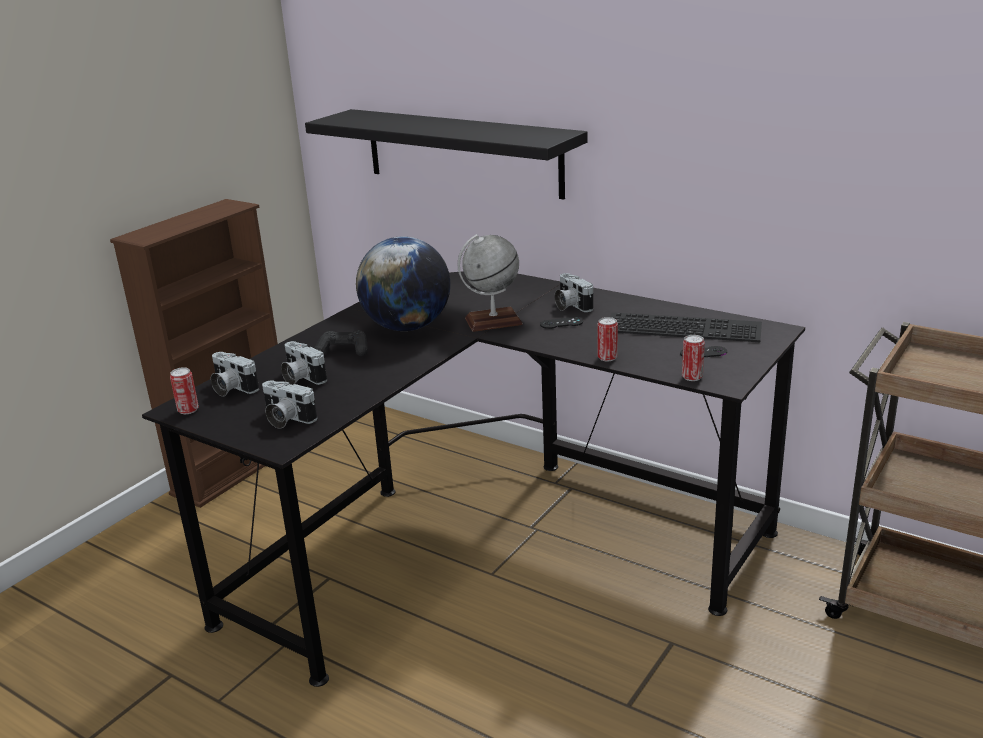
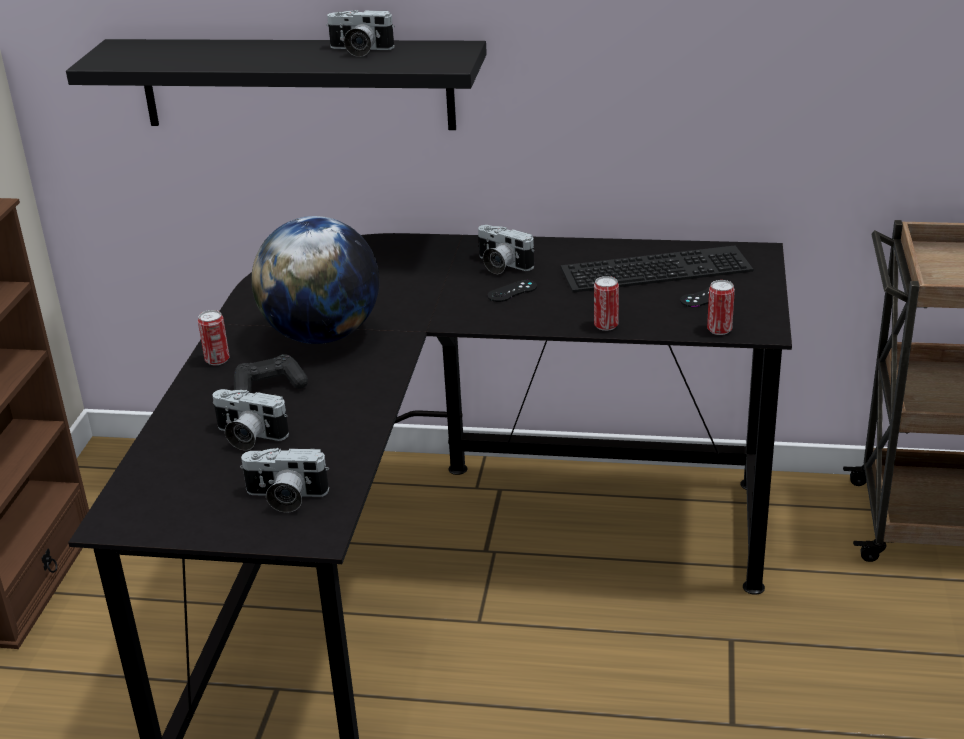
camera: 25 degrees left, 5 degrees up
(188, 410) = (133, 519): can -> can (217, 360)
(231, 388) = (163, 474): camera -> camera (359, 50)
(493, 321) = (426, 305): globe -> none

